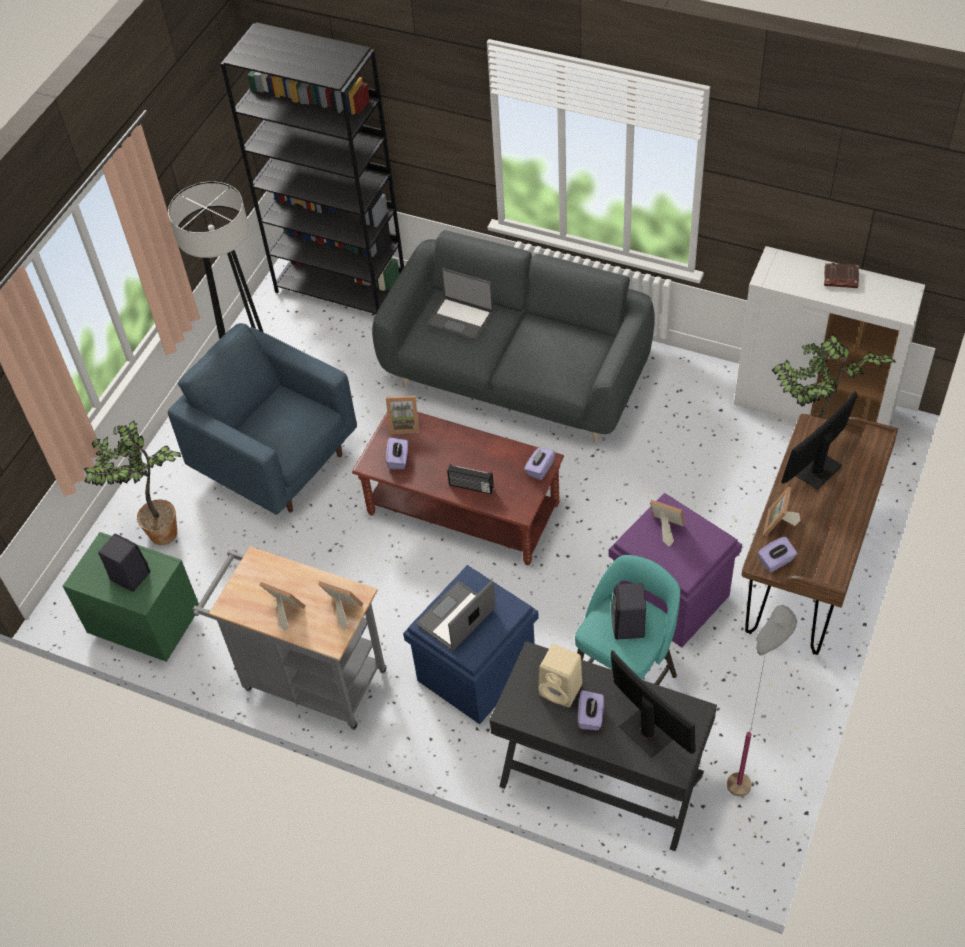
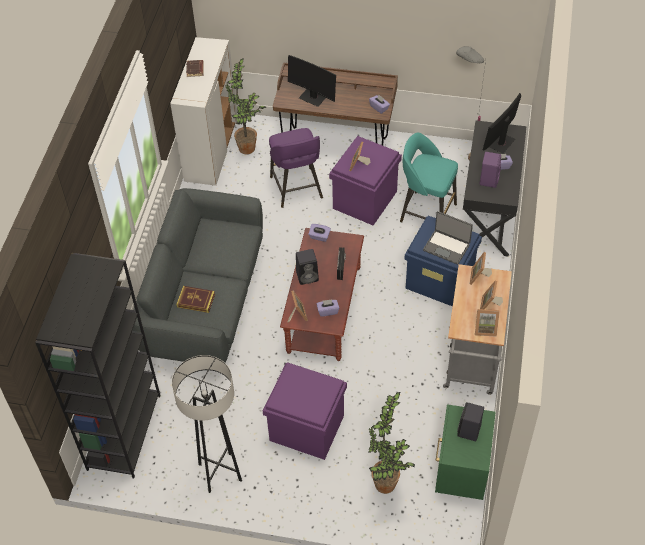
camera: 105 degrees left, 0 degrees up
(277, 462) = (306, 428): blue armchair -> purple storage box
(461, 318) = (196, 300): laptop -> book
(562, 690) = (489, 179): beige speaker -> purple speaker
(628, 626) = (432, 167): black speaker -> black speaker (308, 276)
(712, 507) = (296, 189): none -> purple stool
(779, 525) = (355, 108): picture frame -> picture frame (485, 328)

